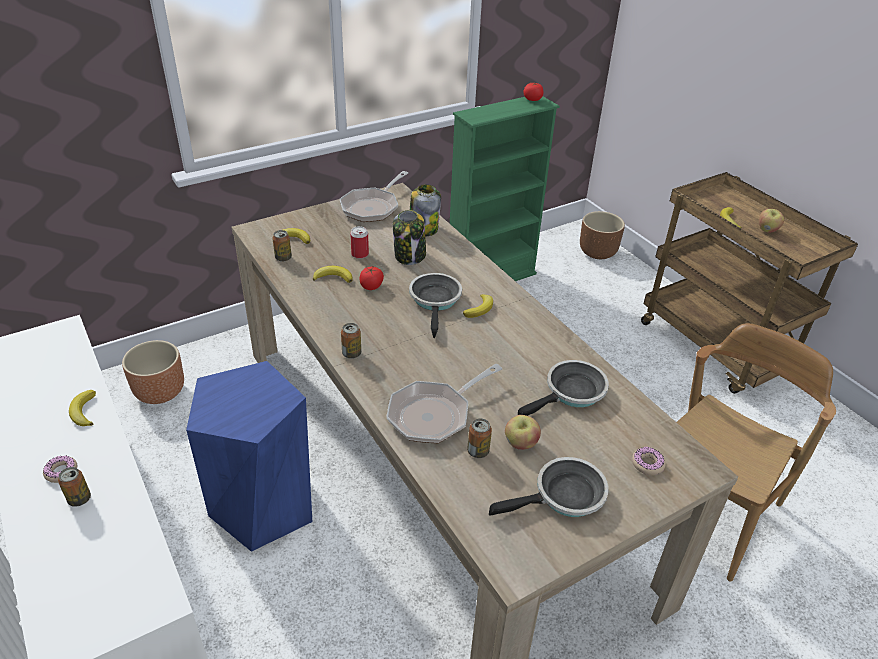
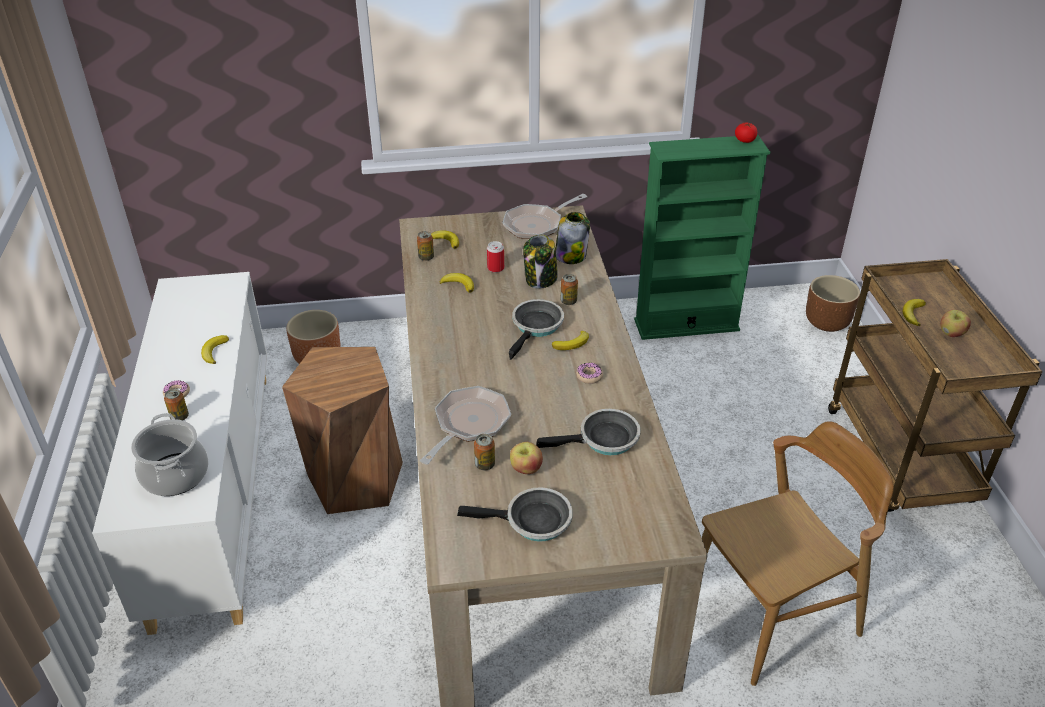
camera: 25 degrees right, 0 degrees up
(111, 572) = (175, 475): none -> cooking pot
(263, 505) = (355, 480): blue stool -> brown stool
(351, 353) = (432, 356): can -> can (568, 301)
(371, 286) = (487, 300): tomato -> none
(434, 414) = (468, 424): frying pan -> frying pan turned 135 degrees clockwise
(647, 464) = (628, 518): donut -> donut (589, 376)

